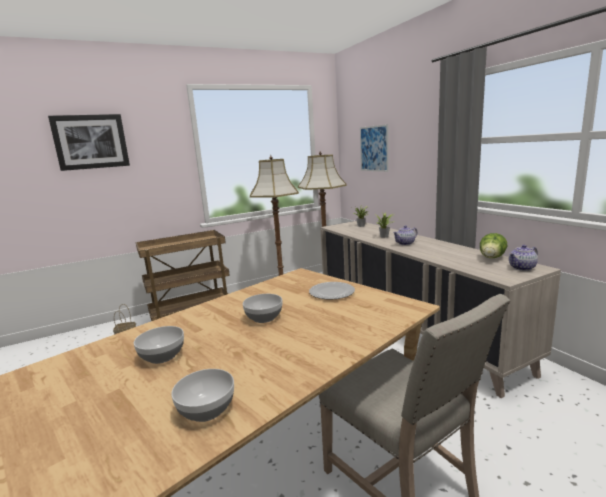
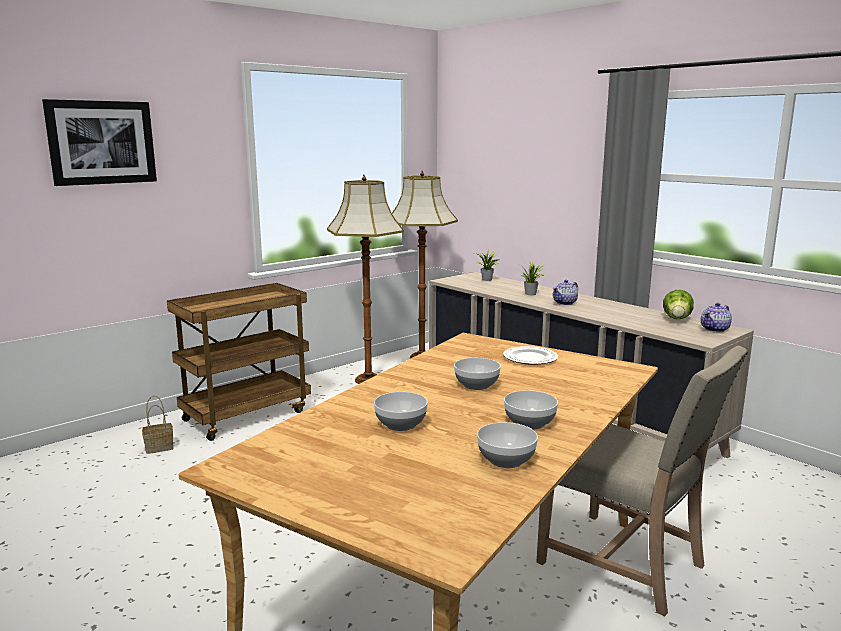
camera: 15 degrees left, 0 degrees up
(270, 363) = (530, 423): none -> bowl
(374, 148) = (500, 172): picture -> none

